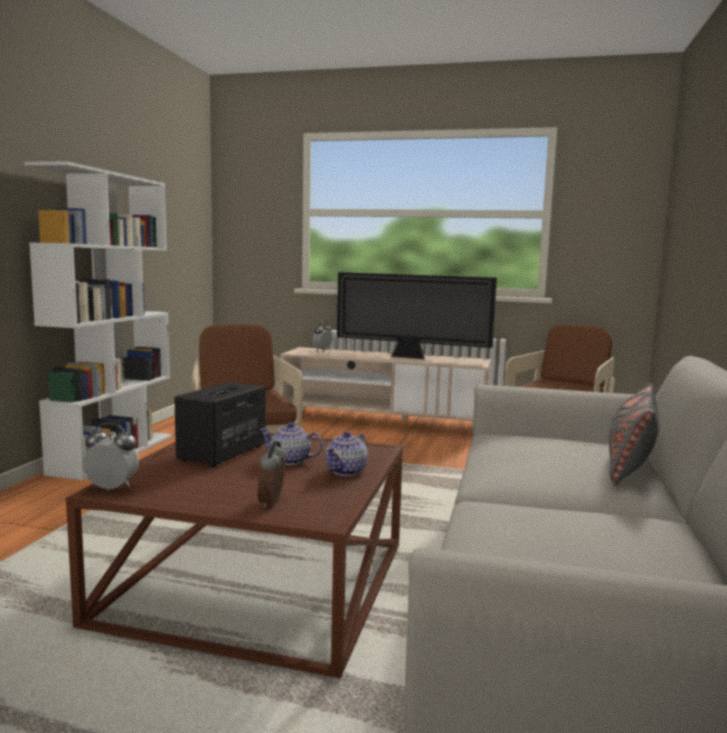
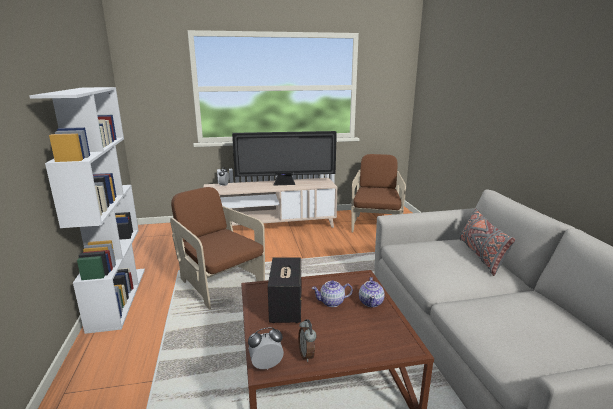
camera: 25 degrees left, 10 degrees up
(273, 502) = (369, 344): alarm clock -> alarm clock (307, 355)

